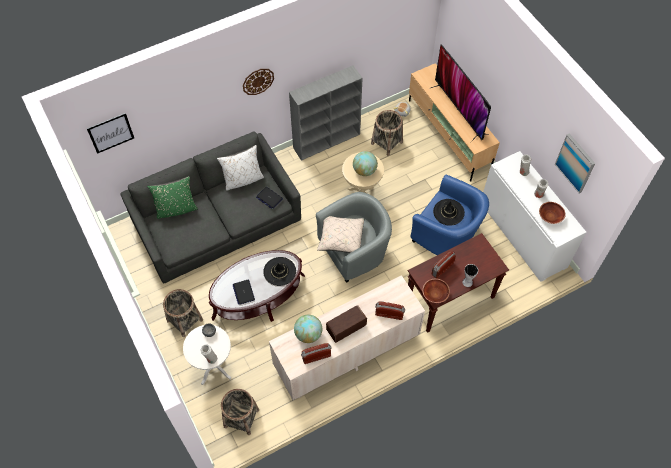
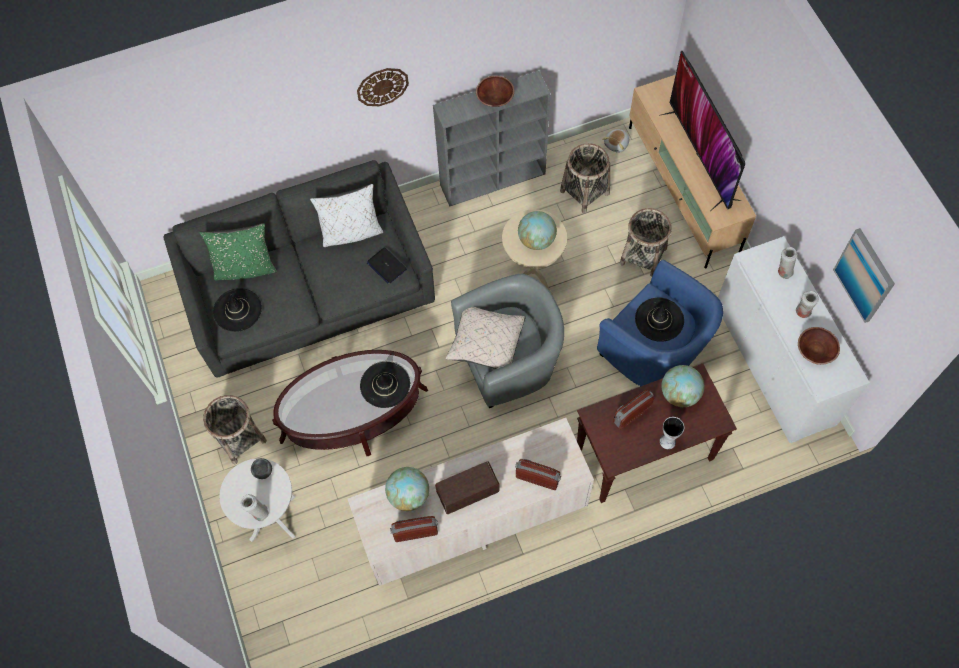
camera: 10 degrees right, 5 degrees up
(110, 133) = (144, 149): picture -> none
(175, 235) = (237, 310): none -> black hat
(241, 418) = (301, 600): basket -> basket (643, 256)
(243, 292) = (326, 411): laptop -> none
(435, 294) = (614, 454): brown bowl -> brown bowl (495, 98)
(470, 253) = (679, 394): none -> globe

